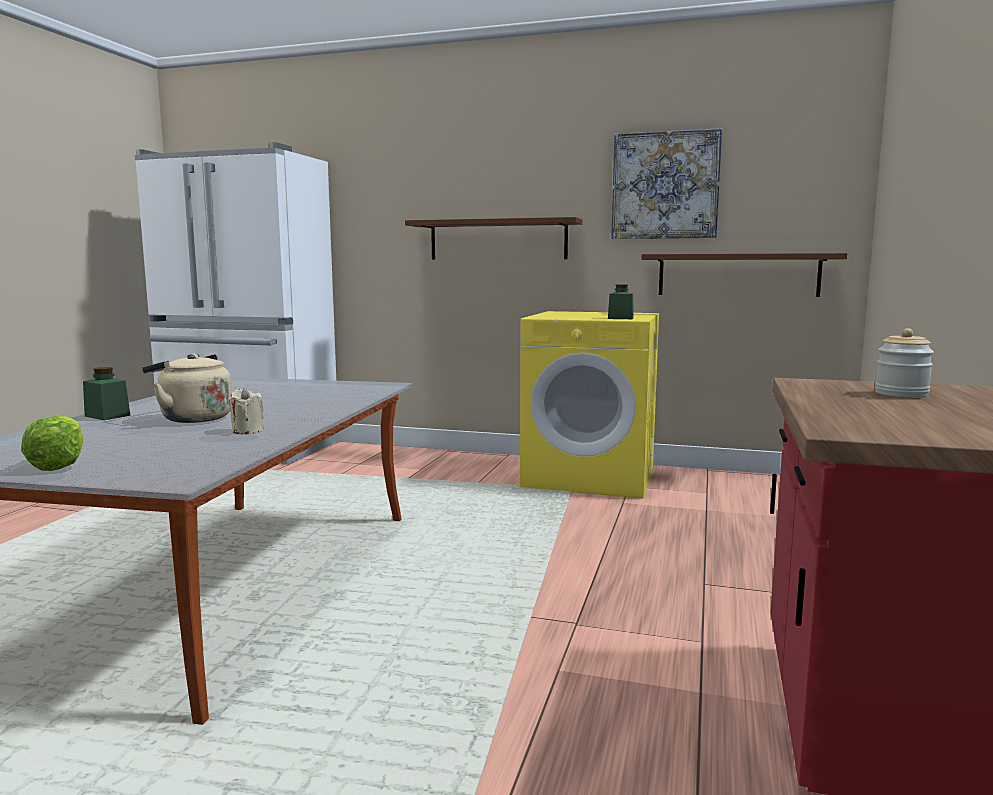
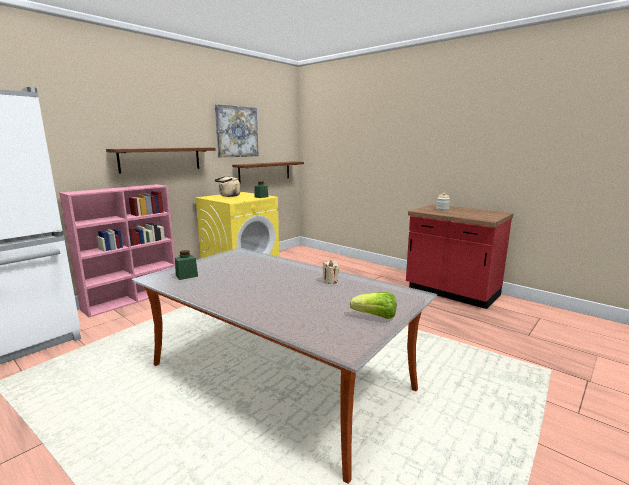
camera: 65 degrees left, 5 degrees up
(107, 416) = (246, 309): green jar -> green jar (186, 276)
(192, 418) = (283, 290): beige kettle -> beige kettle (228, 196)
(415, 453) = (133, 299): none -> pink bookcase

